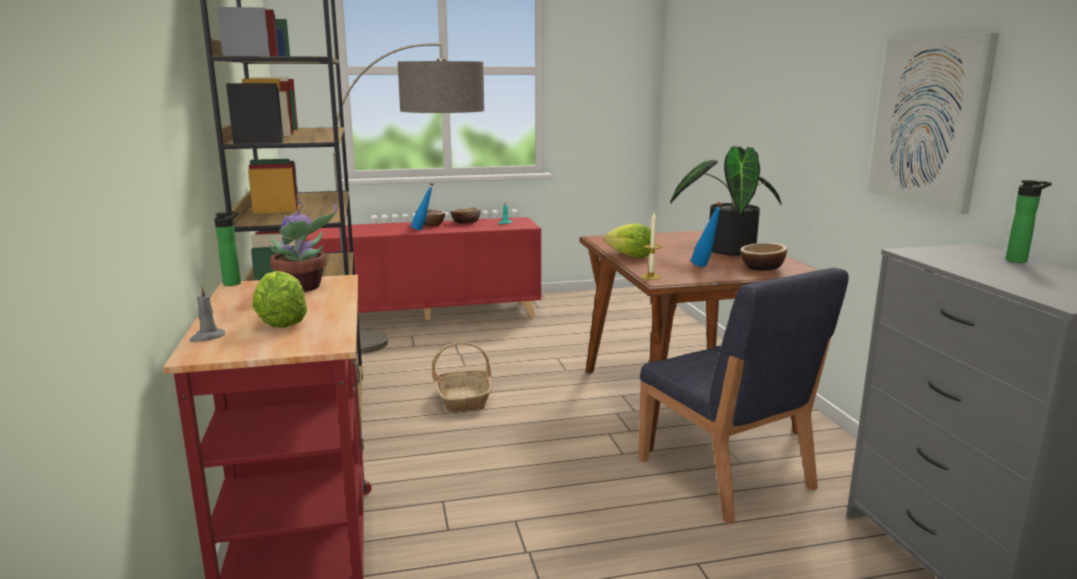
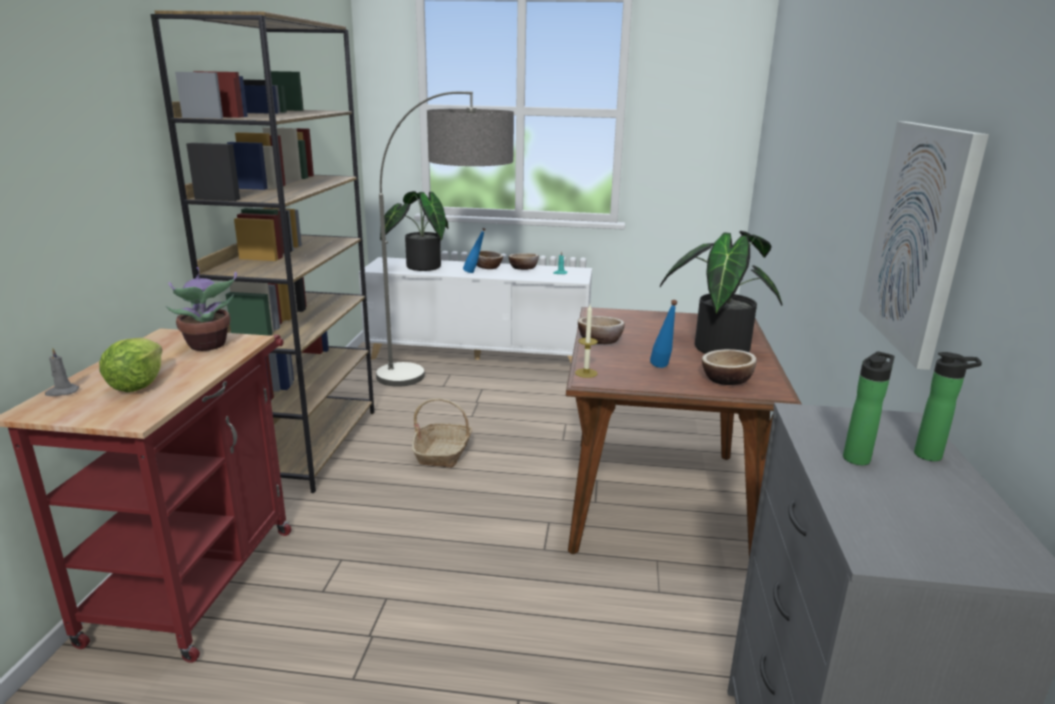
camera: 20 degrees right, 5 degrees up
(234, 283) = (166, 331): bottle -> bottle (858, 457)
(361, 230) = (419, 267): none -> potted plant
(427, 317) = (479, 356): red cabinet -> white cabinet
(630, 256) = (600, 341): lettuce -> bowl
(725, 475) = (630, 602): blue chair -> none

